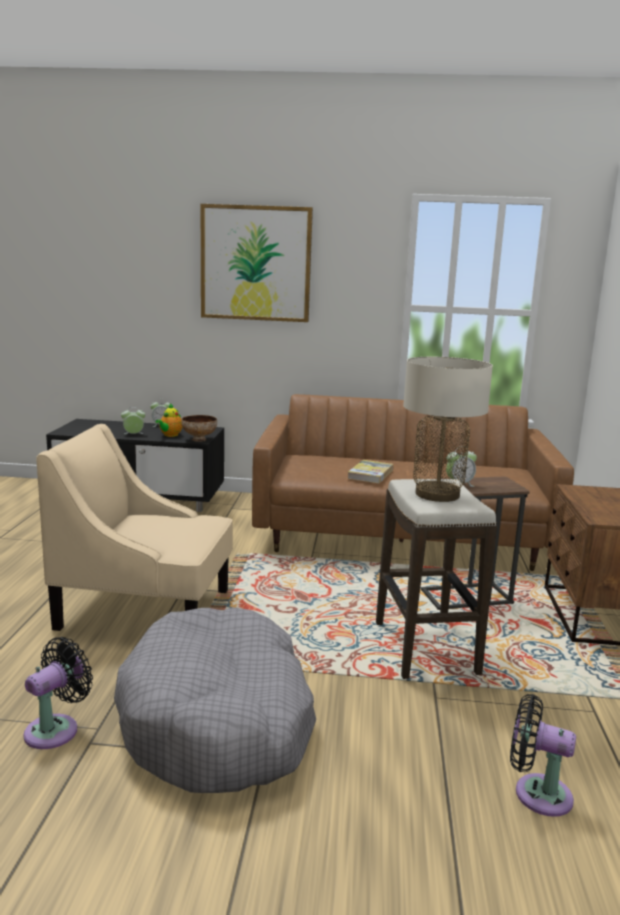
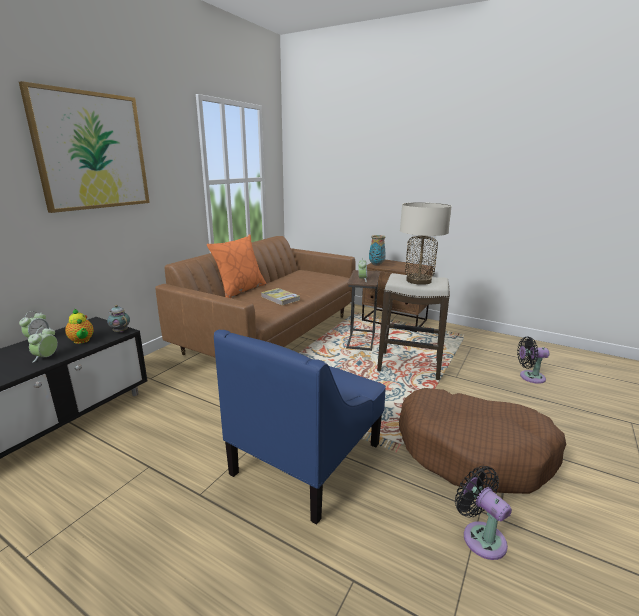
camera: 65 degrees left, 5 degrees up
(145, 608) = (307, 458): beige armchair -> blue armchair
(199, 440) = (120, 331): bowl -> teapot
(218, 721) = (473, 451): grey dog bed -> brown dog bed
(372, 455) = (240, 290): none -> orange pillow
(536, 793) = (529, 377): black fan -> black fan turned 45 degrees clockwise
(584, 490) = (376, 264): none -> vase

